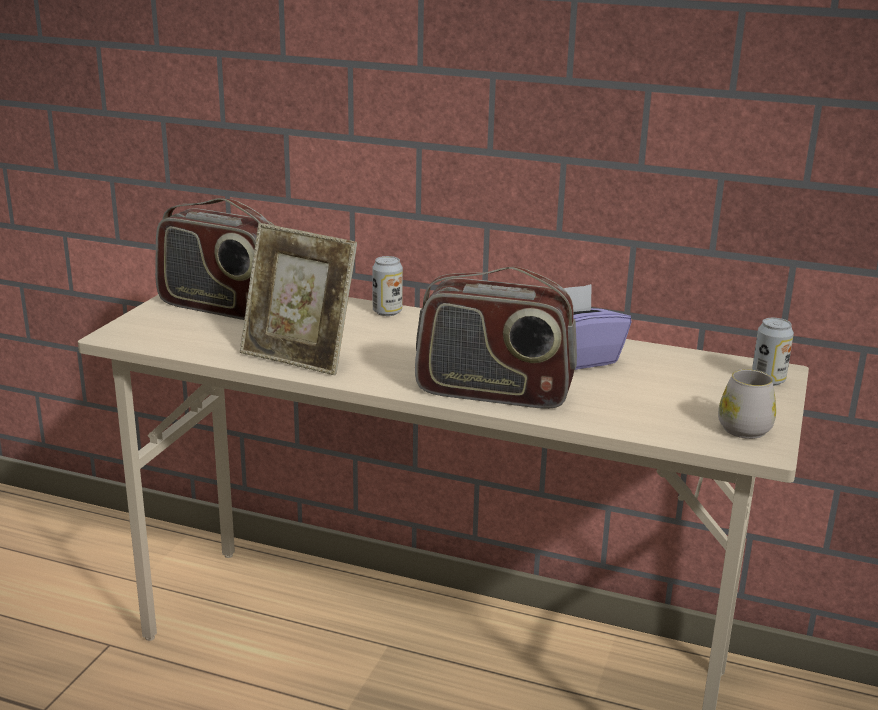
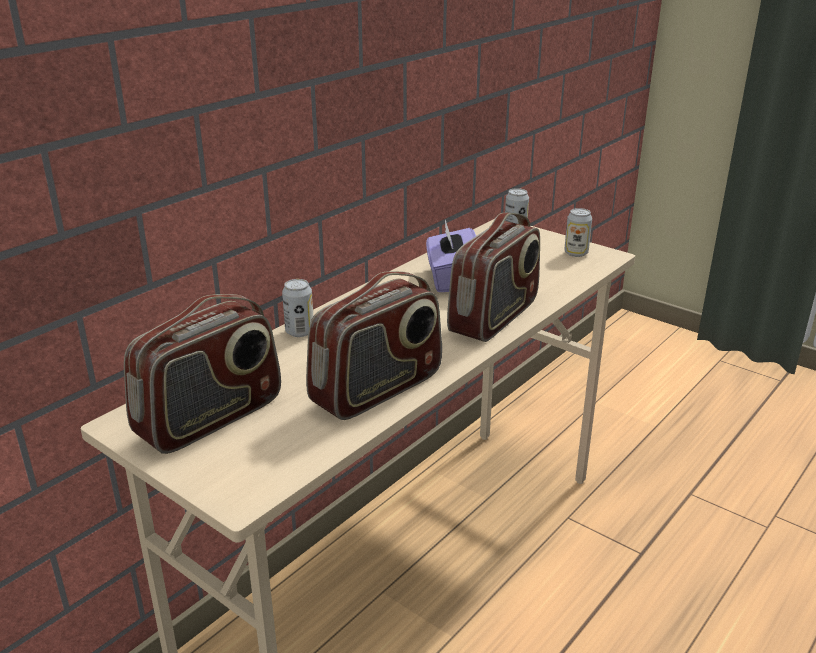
camera: 70 degrees left, 5 degrees up
(299, 357) = (378, 389): picture frame -> radio
(742, 425) = (576, 253): white mug -> can

